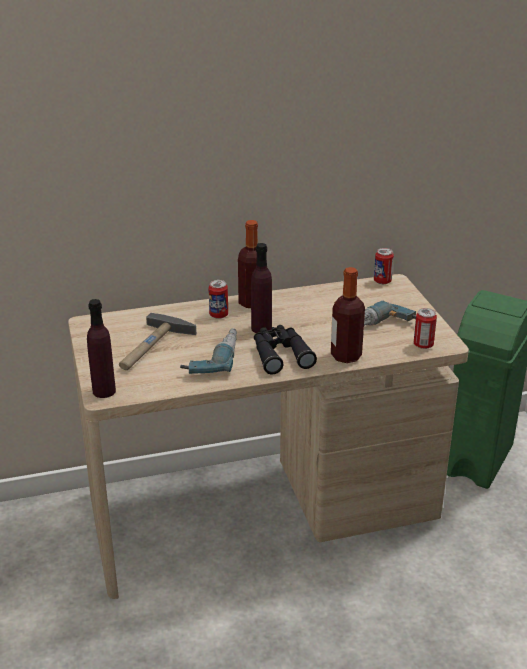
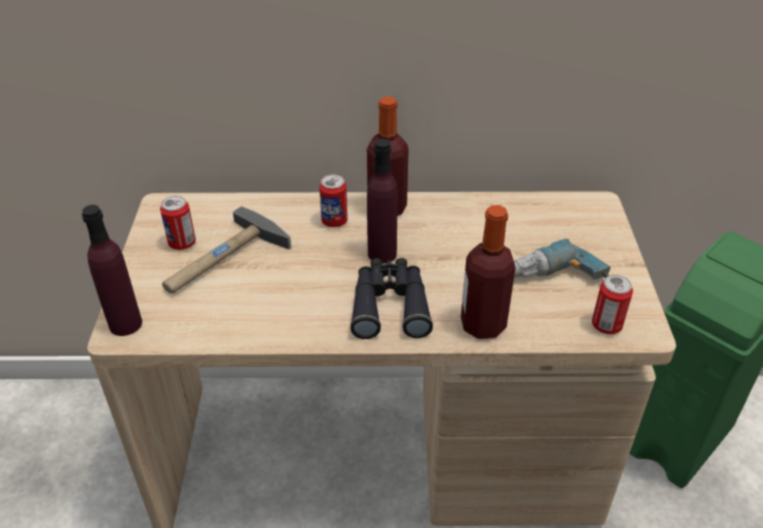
camera: 15 degrees right, 10 degrees up
(211, 358) = (293, 293): power drill -> none
(382, 281) = (581, 201): can -> can (182, 243)

